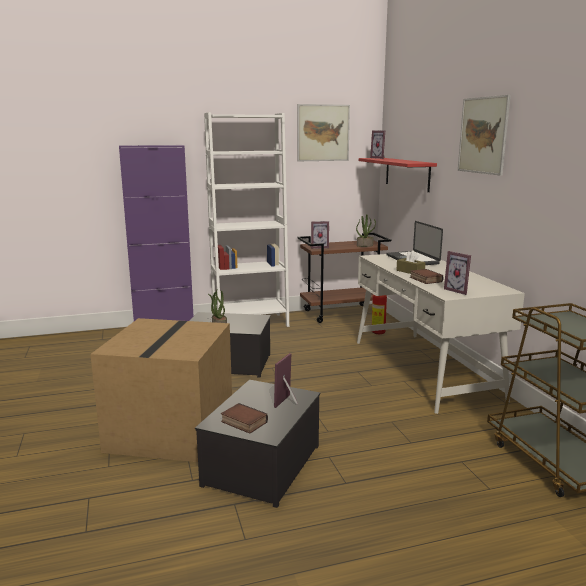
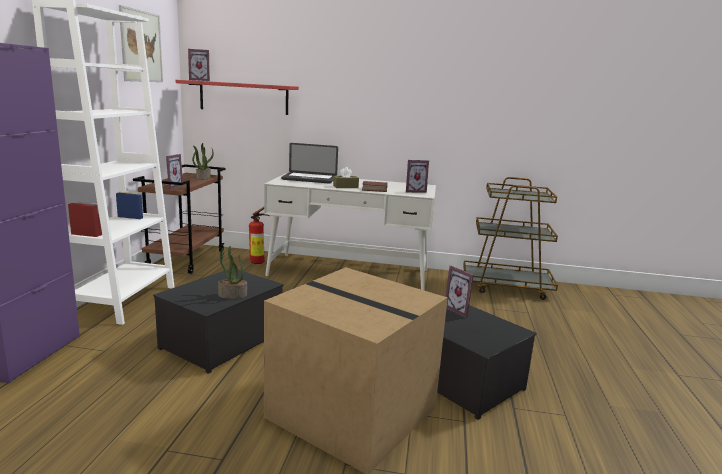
camera: 65 degrees left, 0 degrees up
(243, 422) = (488, 335): book -> none
(483, 135) = (367, 63): picture -> none

